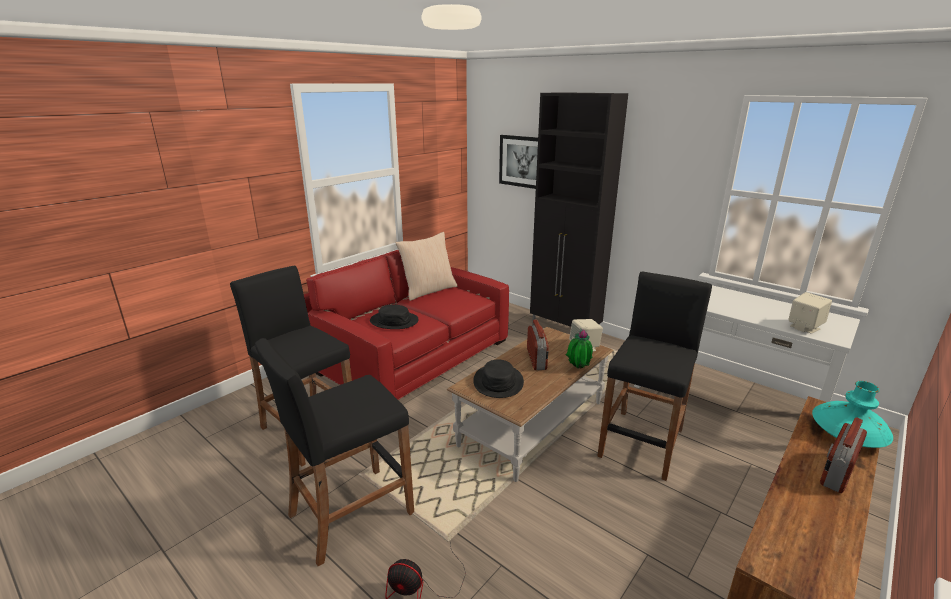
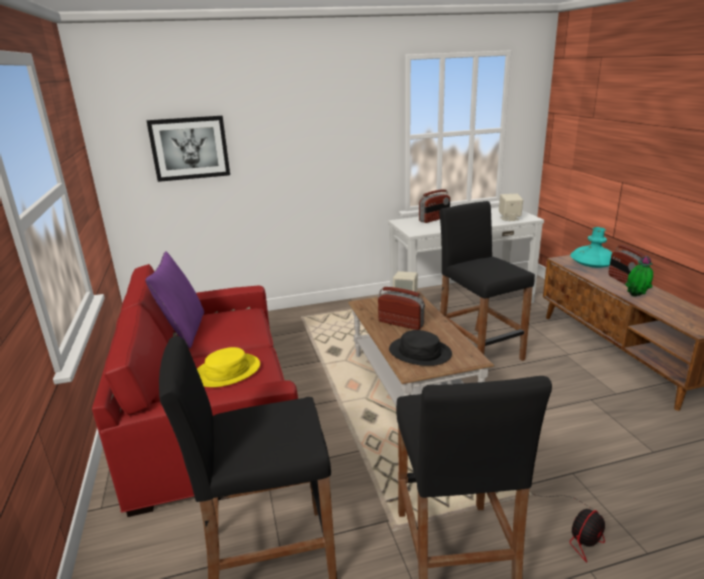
camera: 55 degrees left, 0 degrees up
(394, 321) = (227, 371): black hat -> yellow hat
(428, 290) = (184, 330): beige pillow -> purple pillow
(565, 331) = (295, 316): black cabinet -> none
(578, 369) = (435, 313): potted plant -> potted plant (636, 297)
(716, 292) = (434, 219): none -> radio

